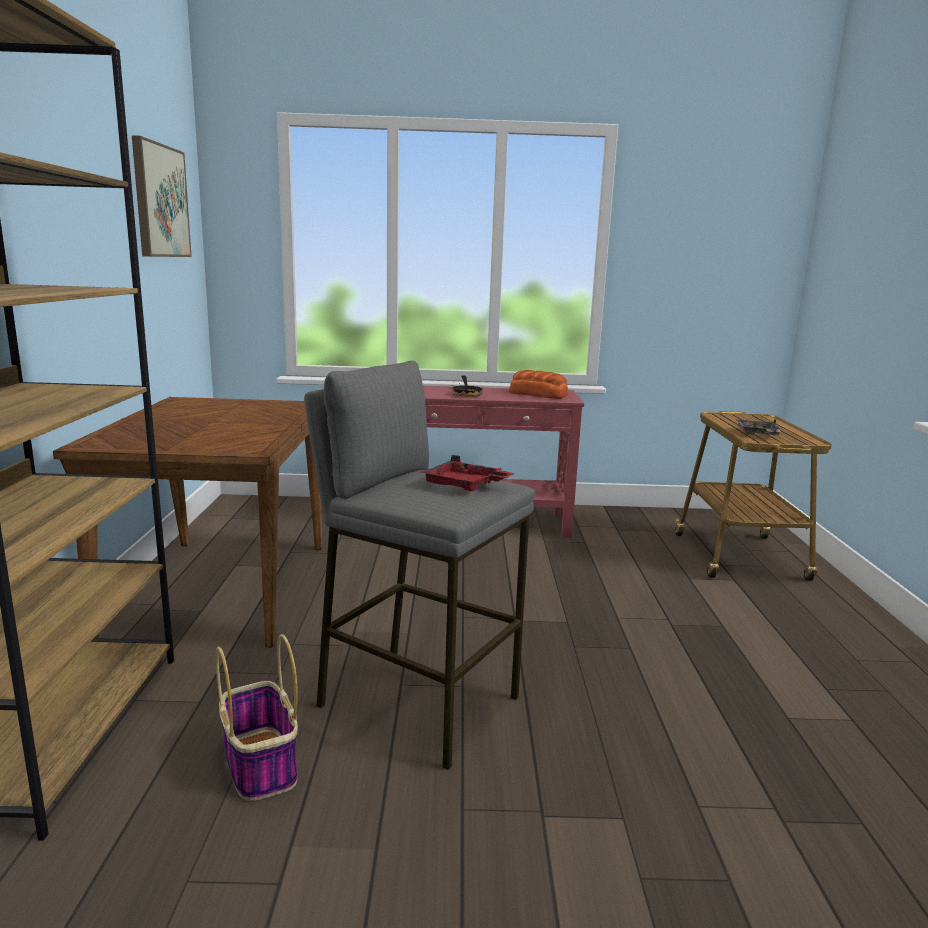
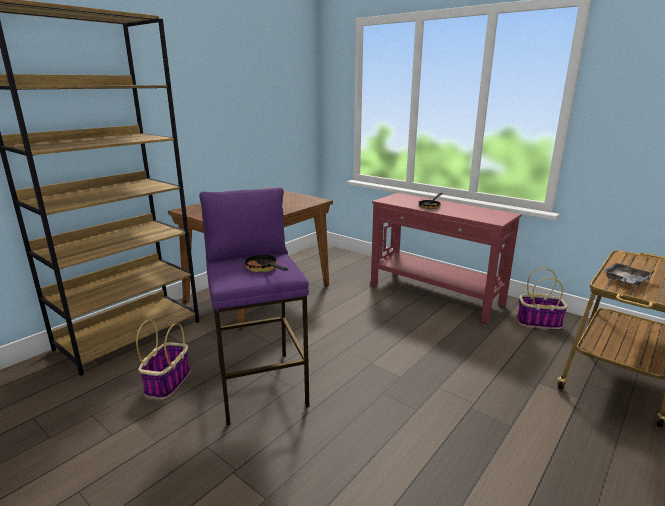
camera: 40 degrees right, 5 degrees up
(160, 201) = (276, 80): picture -> none
(418, 701) = (261, 385): grey stool -> purple stool
(464, 486) = (264, 269): red tray -> frying pan
(537, 394) = (482, 213): bread -> none
(614, 523) = (539, 322): none -> basket

